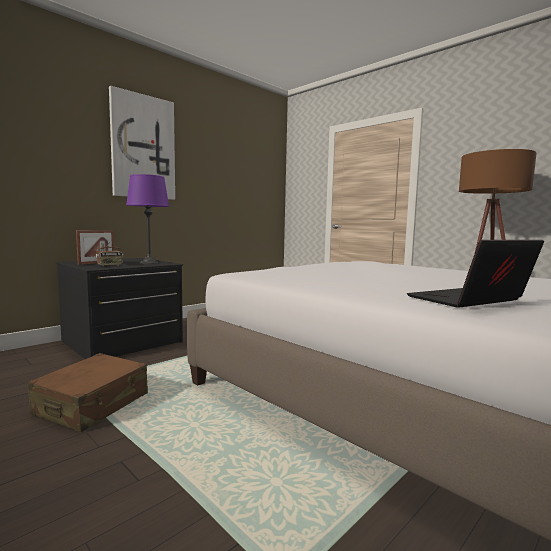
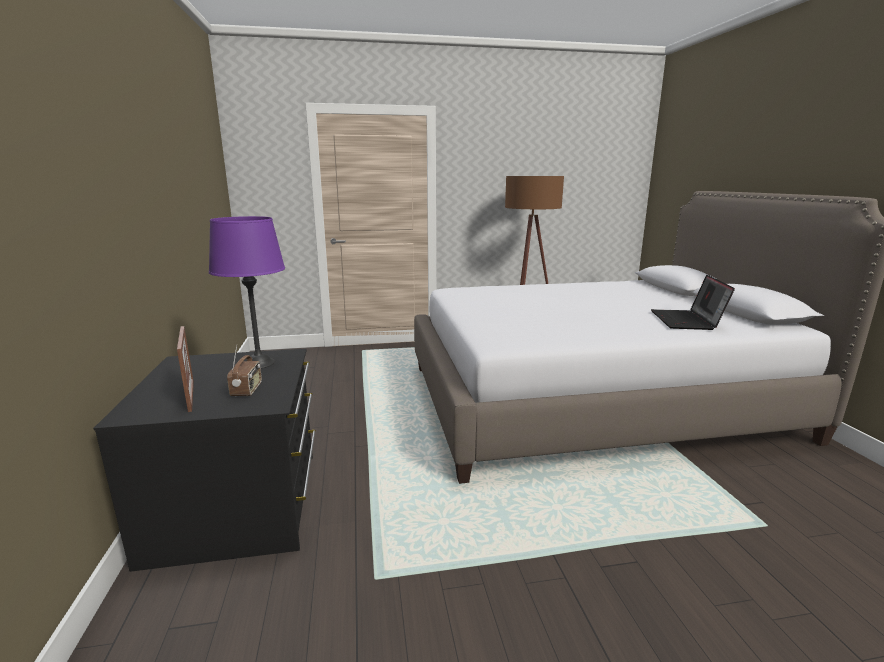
camera: 55 degrees left, 10 degrees up
(93, 404) = (455, 568): brown suitcase -> none
(143, 147) = (122, 144): picture -> none

